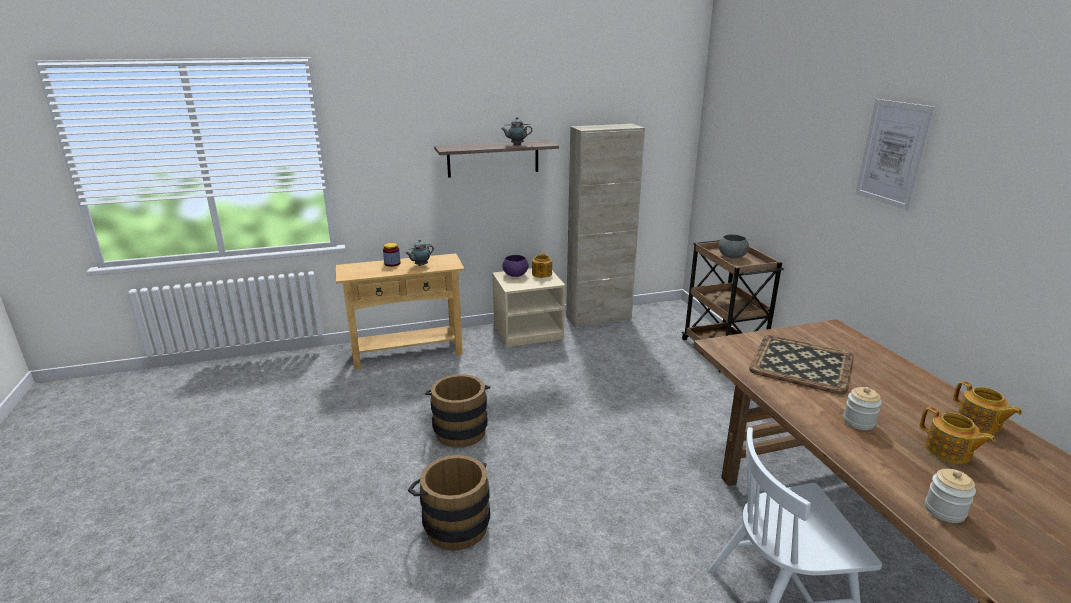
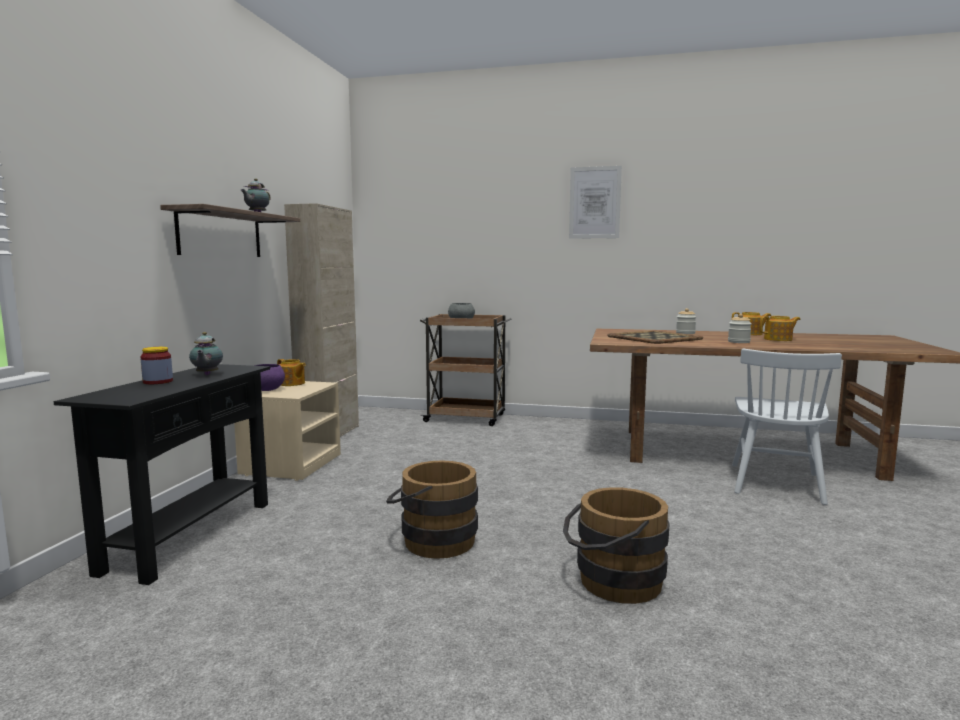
camera: 60 degrees left, 15 degrees down
(407, 353) = (190, 536): beige console table -> black console table
(944, 510) = (840, 347): jar -> jar (685, 333)

